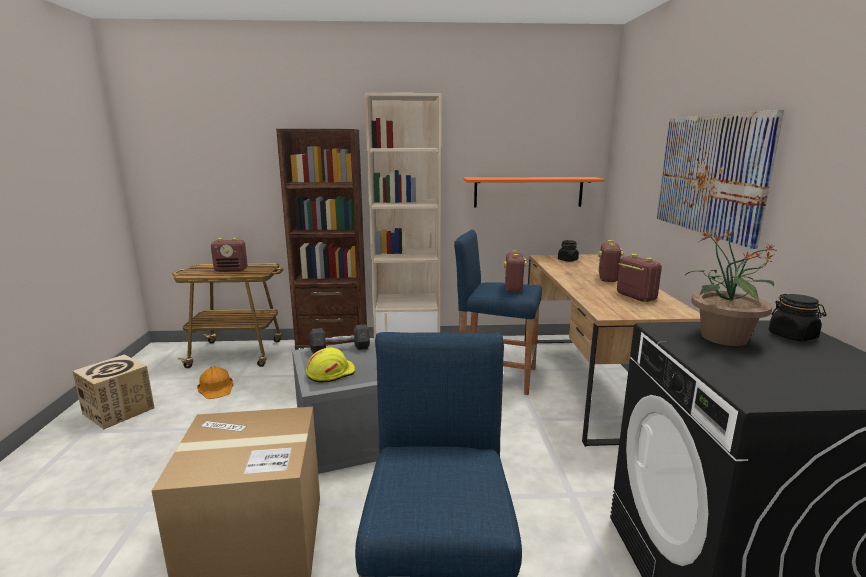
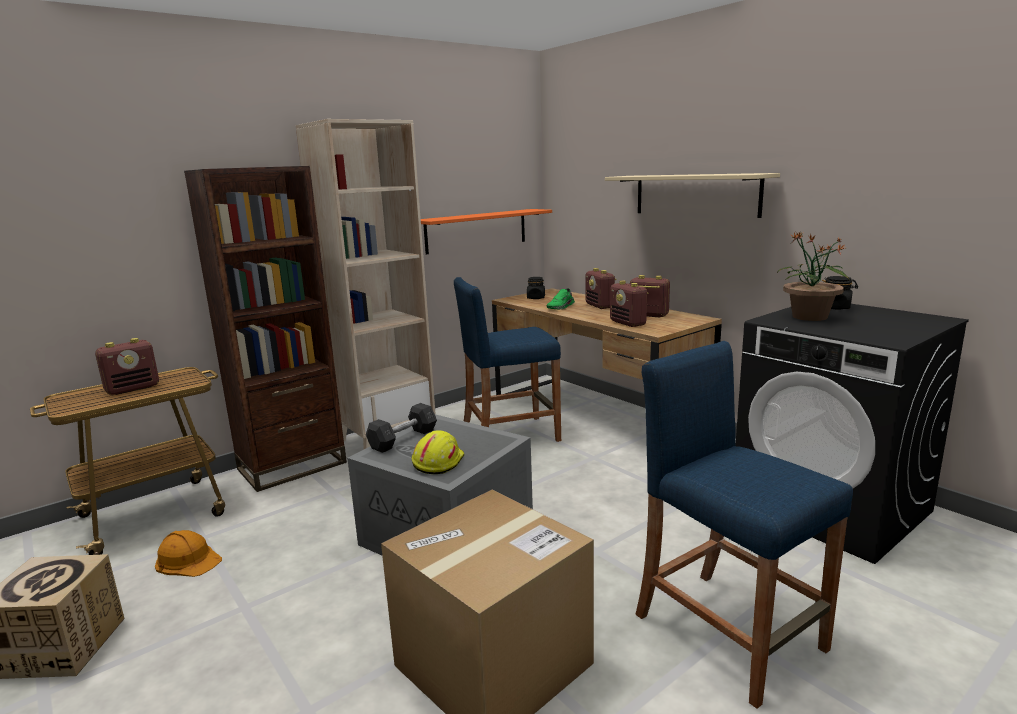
camera: 35 degrees left, 0 degrees up
(513, 288) = (523, 333): radio -> radio (628, 323)
(571, 272) = (561, 307): none -> green shoe
(710, 175) = (695, 195): picture -> beige shelf

